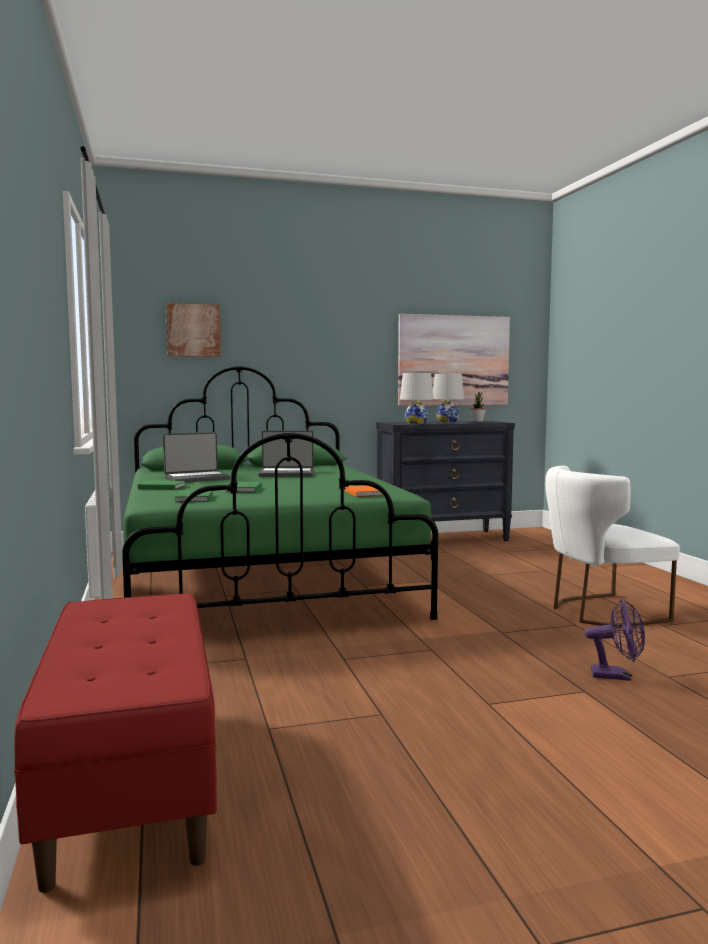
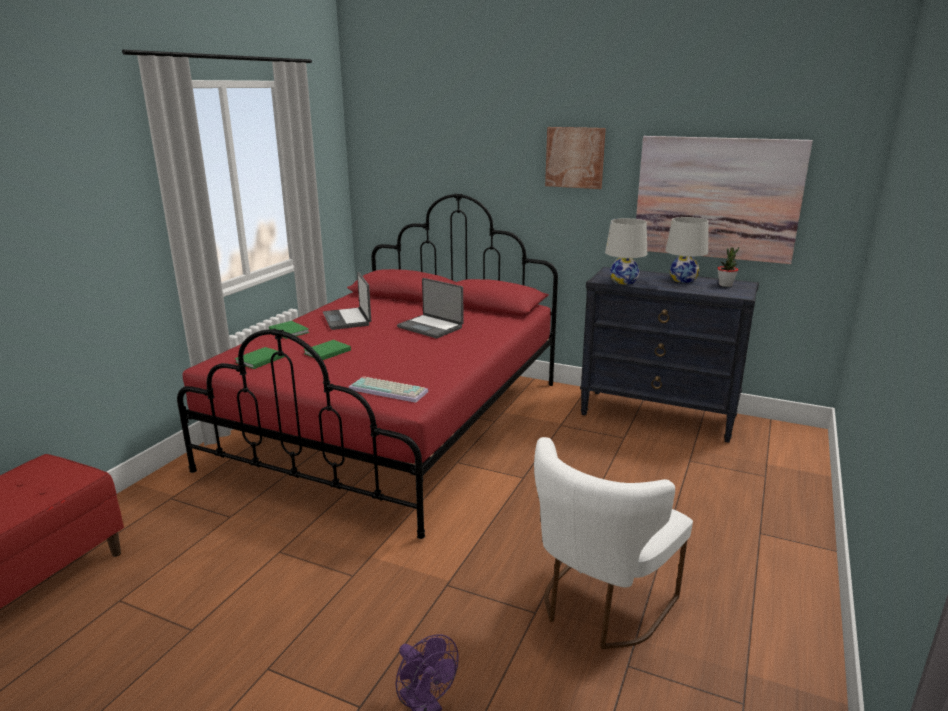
camera: 40 degrees right, 15 degrees up
(193, 330) = (422, 153): picture -> picture (575, 157)
(197, 478) = (348, 319): laptop -> laptop turned 60 degrees clockwise
(262, 580) = (395, 423): green bed -> red bed
(365, 493) = (389, 390): orange book -> keyboard
(600, 612) = (600, 606): white chair -> white chair turned 75 degrees counterclockwise

